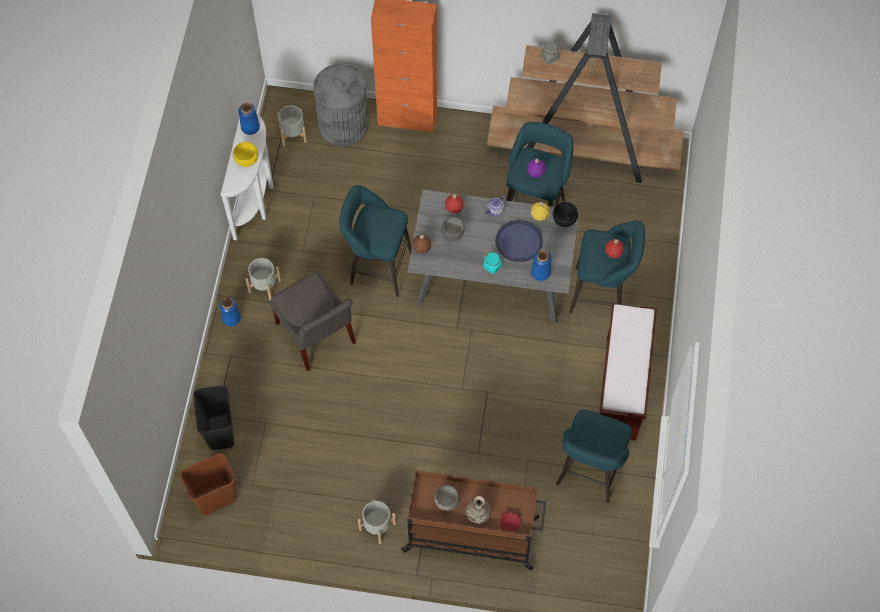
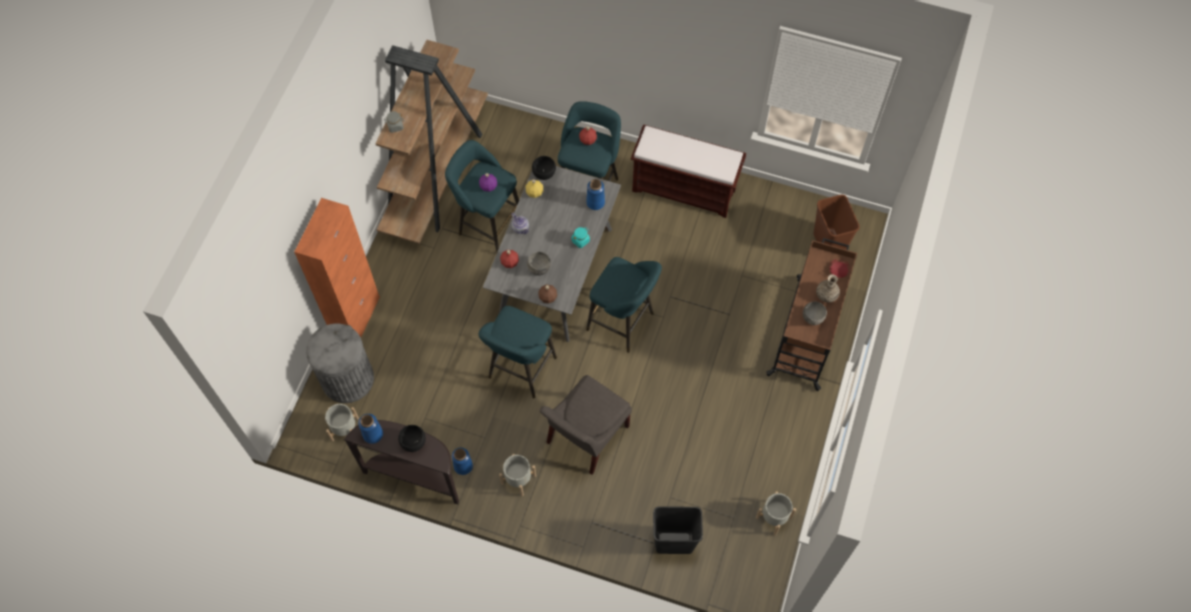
camera: 80 degrees left, 0 degrees up
(215, 498) = (744, 554): brown trash can -> brown trash can (829, 243)
(231, 318) = (548, 516): blue vase -> blue vase (463, 466)
(247, 160) = (414, 442): yellow bowl -> black bowl
(255, 200) = (415, 476): white console table -> brown console table
(317, 336) = (585, 437): grey chair -> grey chair turned 150 degrees clockwise
(377, 526) = (790, 410): grey planter -> grey planter (774, 517)
(518, 241) = (559, 214): blue tray -> none
(589, 474) = (761, 230): turquoise stool -> turquoise stool (623, 323)

